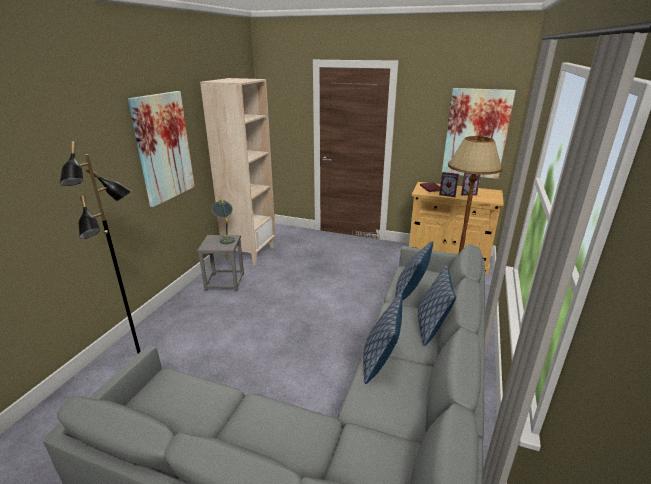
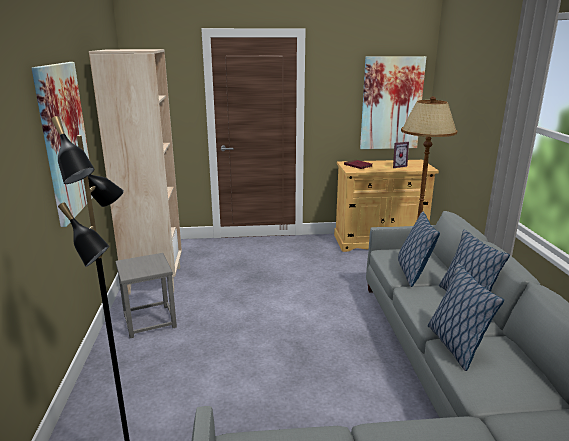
camera: 25 degrees left, 5 degrees down
(226, 238) = (148, 260): grey table lamp -> none
(447, 194) = (381, 169): picture frame -> none

